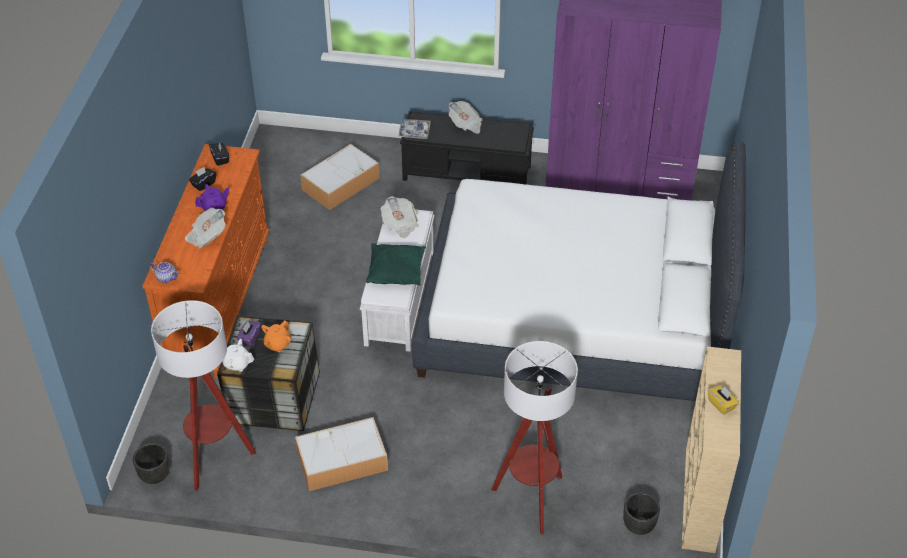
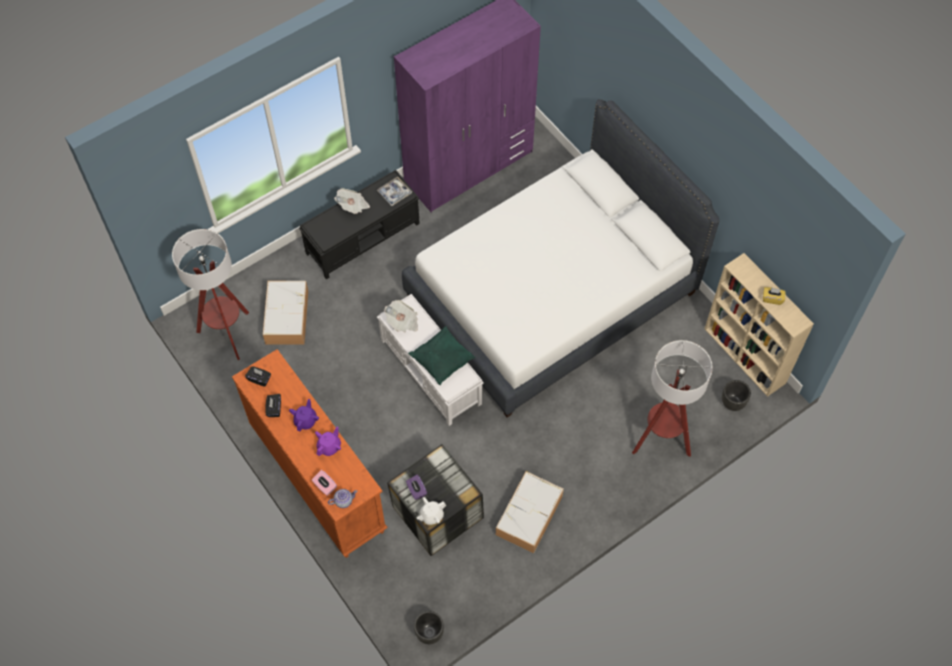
camera: 45 degrees left, 15 degrees up
(167, 258) = (325, 486): none -> pink tissue box
(206, 236) = (329, 446): newspaper -> purple teapot
(214, 458) = (451, 586): floor lamp -> floor lamp (228, 334)
(277, 344) = (440, 479): orange teapot -> none
(414, 132) = (325, 240): tray -> tray (394, 193)

